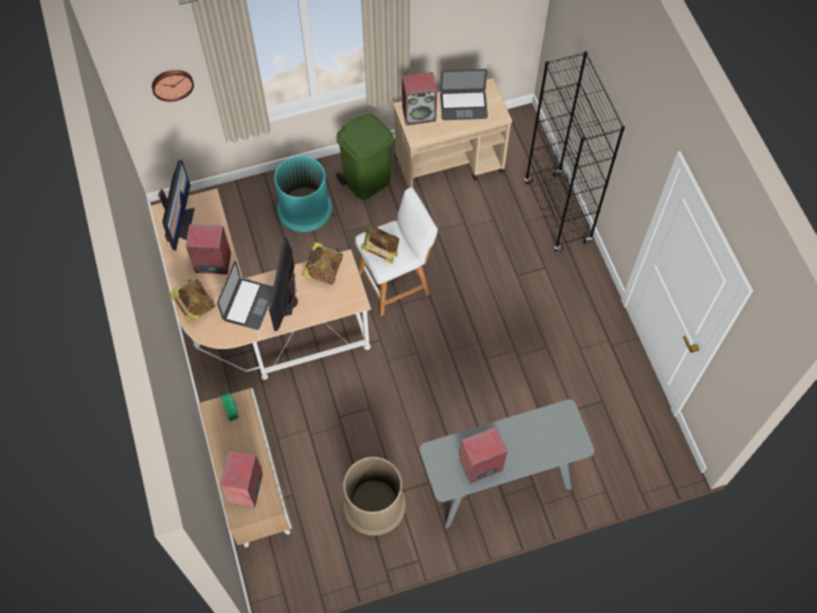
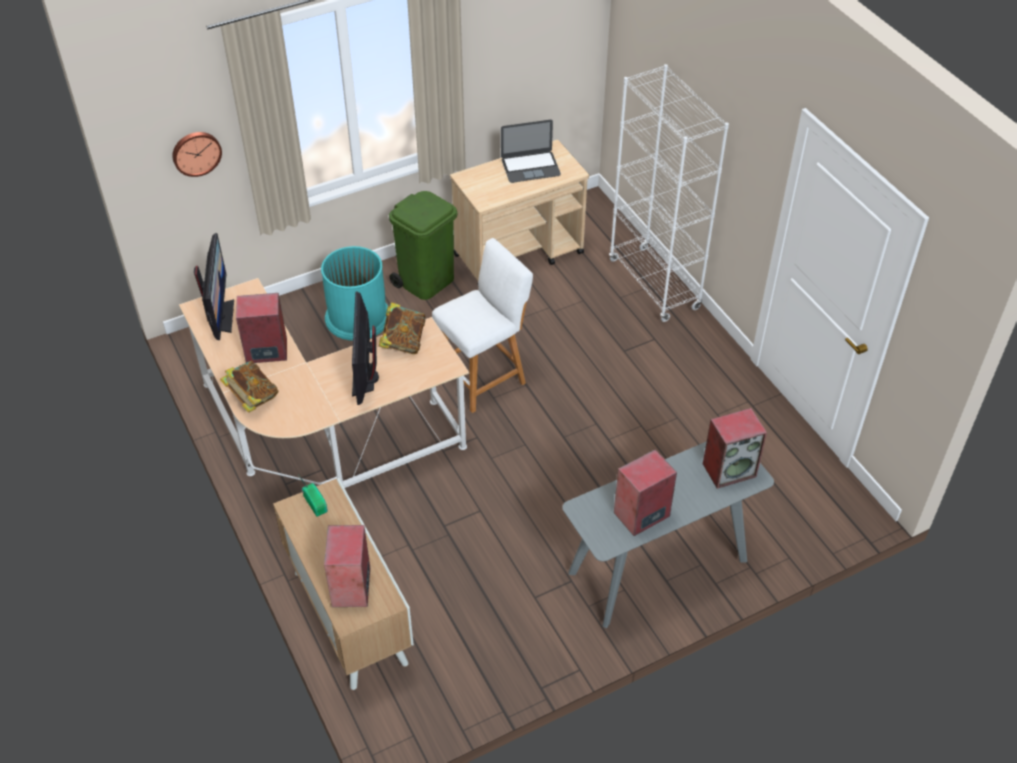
camera: 10 degrees left, 15 degrees down
(249, 304) = (319, 386): laptop -> none
(374, 504) = (509, 615): brown trash can -> none
(380, 251) = (466, 319): book -> none
(419, 113) = (482, 180): speaker -> speaker (729, 469)
(557, 213) = (654, 284): black bookcase -> white bookcase

